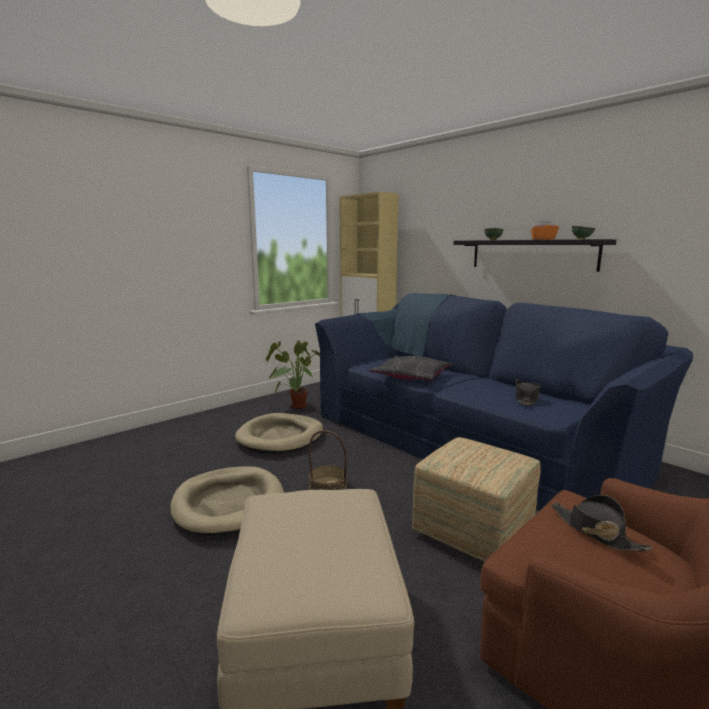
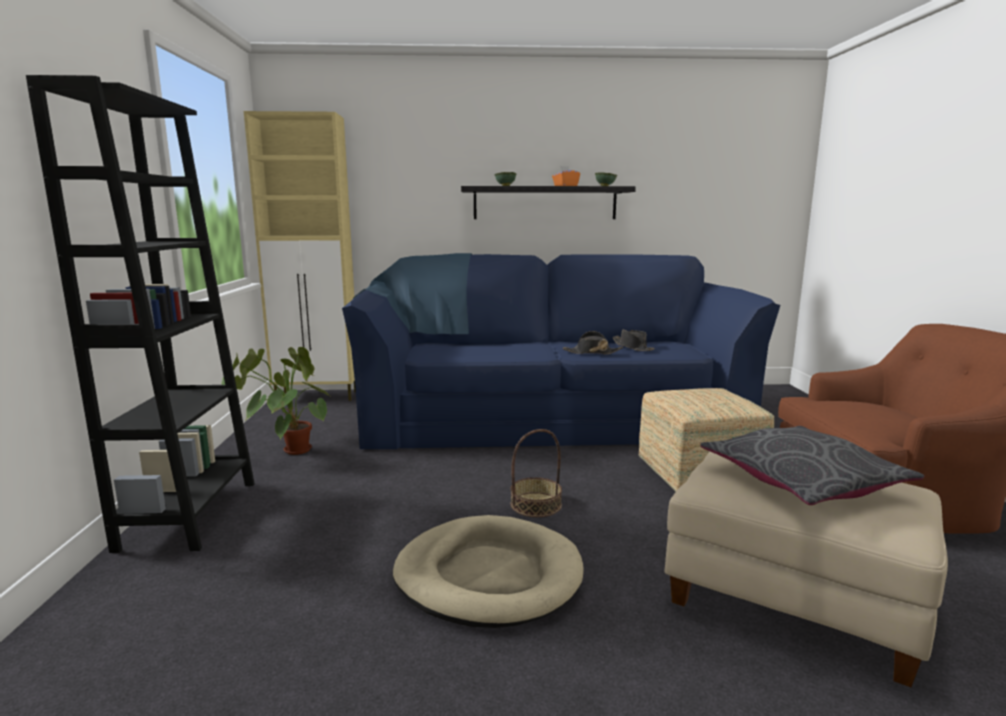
camera: 50 degrees left, 0 degrees up
(211, 418) = (189, 514): none -> black bookcase
(281, 437) = (366, 489): beige dog bed -> none
(411, 376) = (502, 354): grey pillow -> grey pillow (801, 480)
(596, 531) = (861, 406): black hat -> black hat (592, 352)

